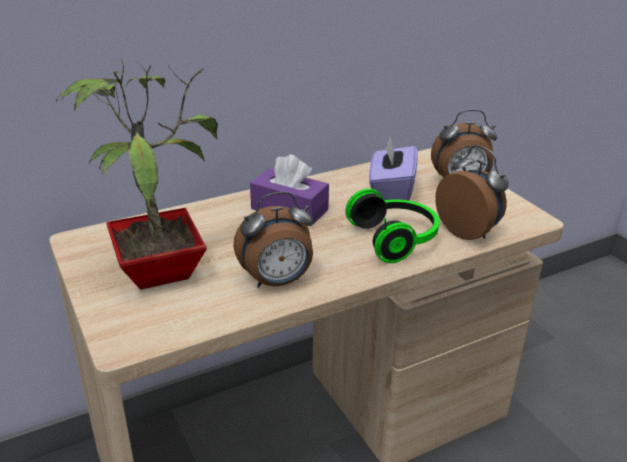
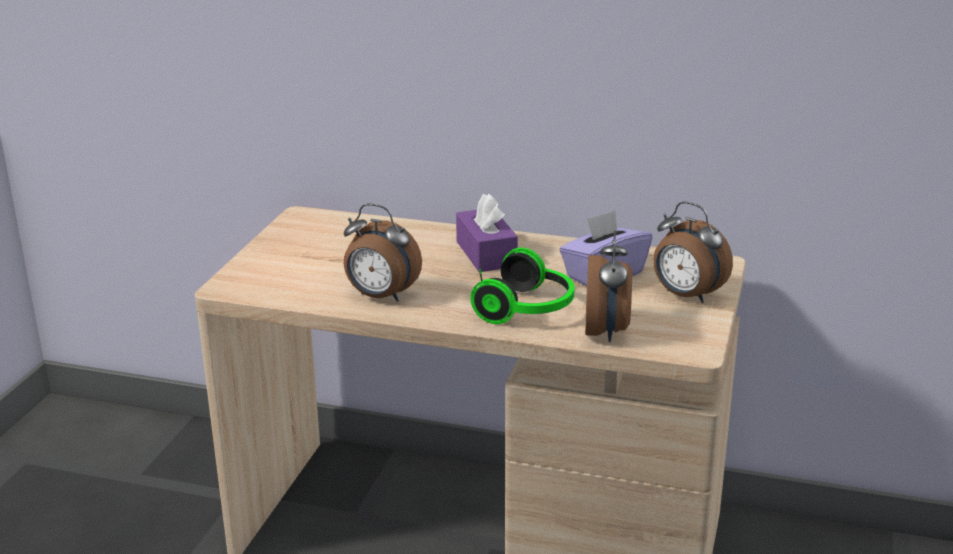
camera: 45 degrees right, 5 degrees down
(158, 269) = (319, 255): potted plant -> none

